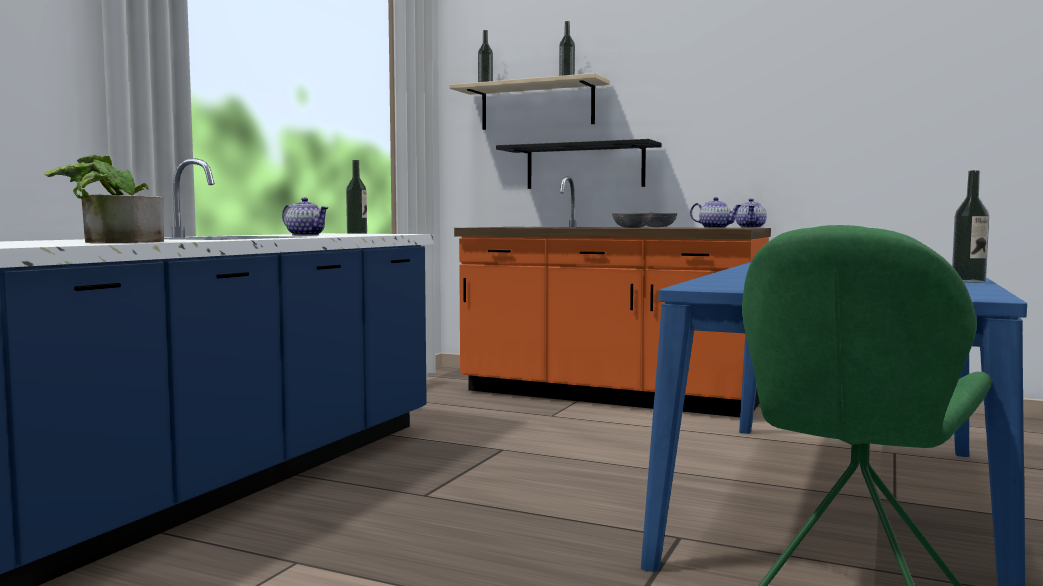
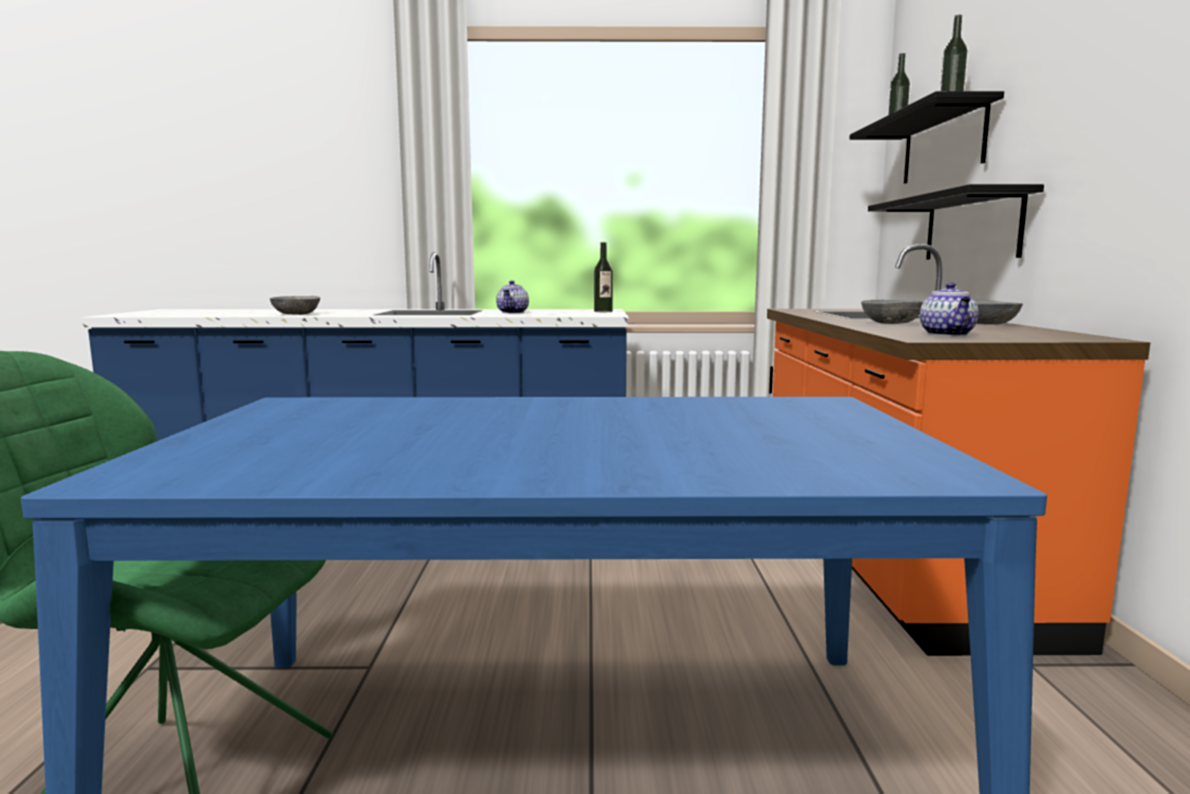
camera: 65 degrees right, 5 degrees up
(113, 242) = (296, 314): potted plant -> grey bowl
(537, 106) = (943, 145): beige shelf -> black shelf
(751, 227) = (1088, 338): teapot -> none
(968, 281) = (454, 482): bottle -> none

